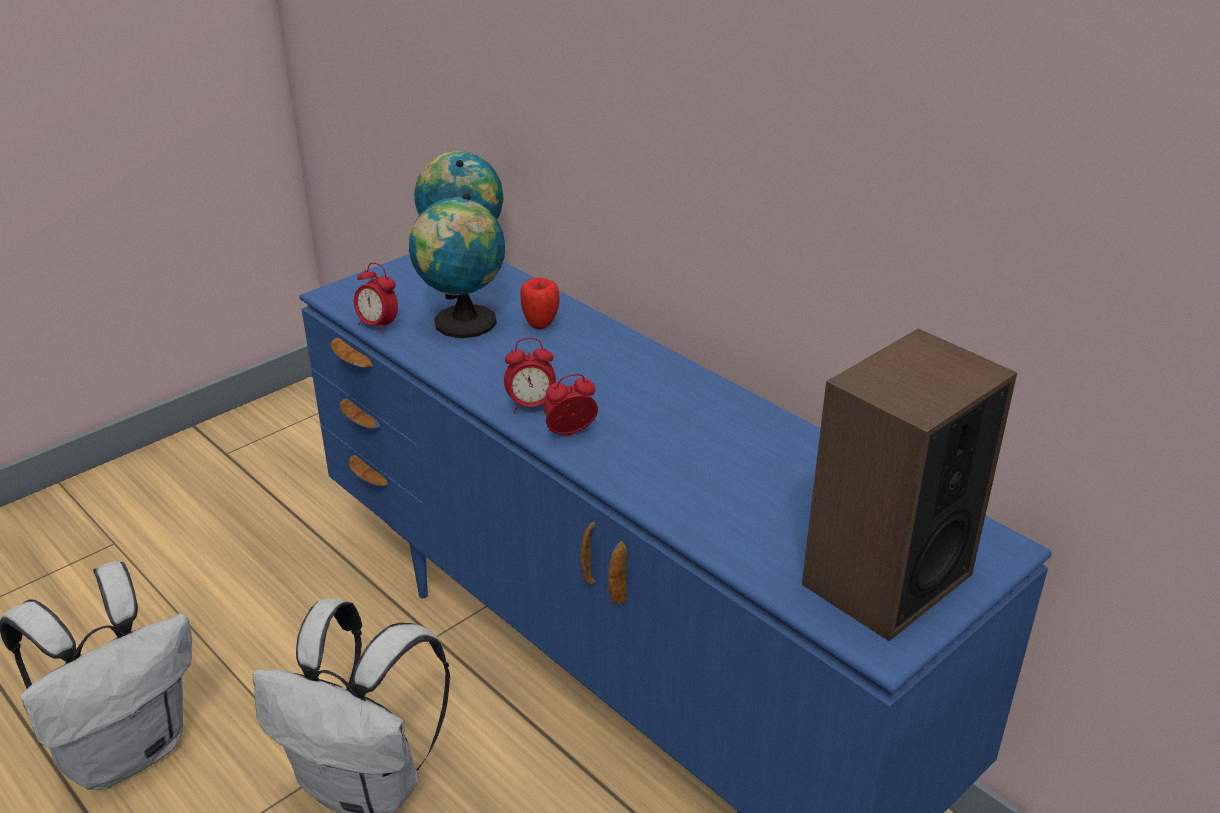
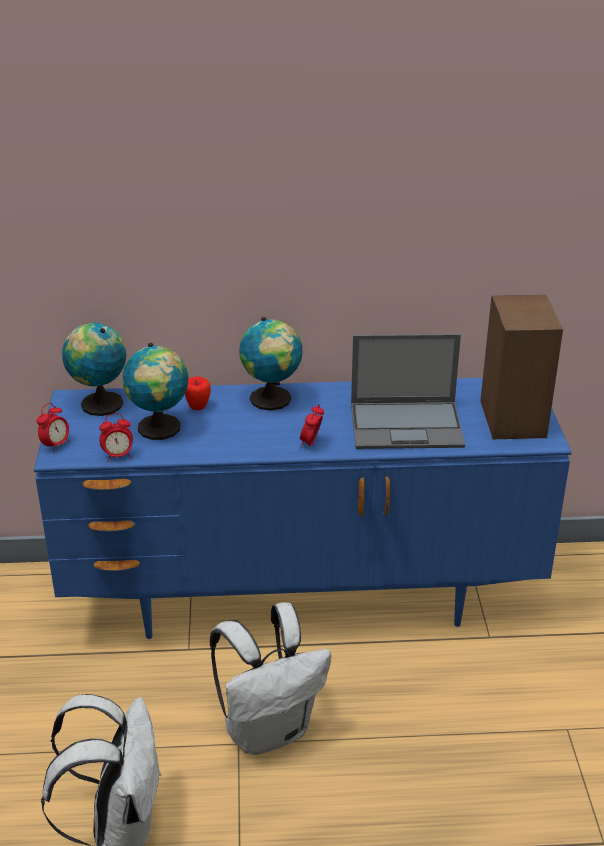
camera: 50 degrees left, 0 degrees up
(531, 406) = (271, 443): alarm clock -> alarm clock (56, 445)
(626, 363) = (272, 400): none -> globe
(723, 489) = (407, 425): none -> laptop

